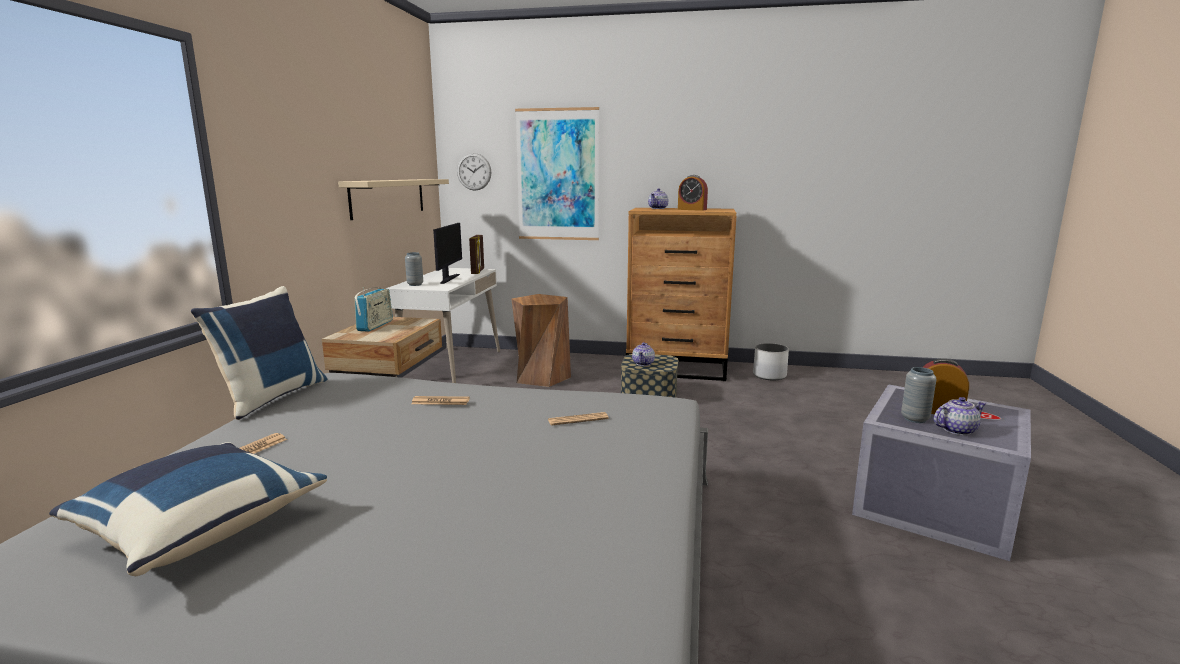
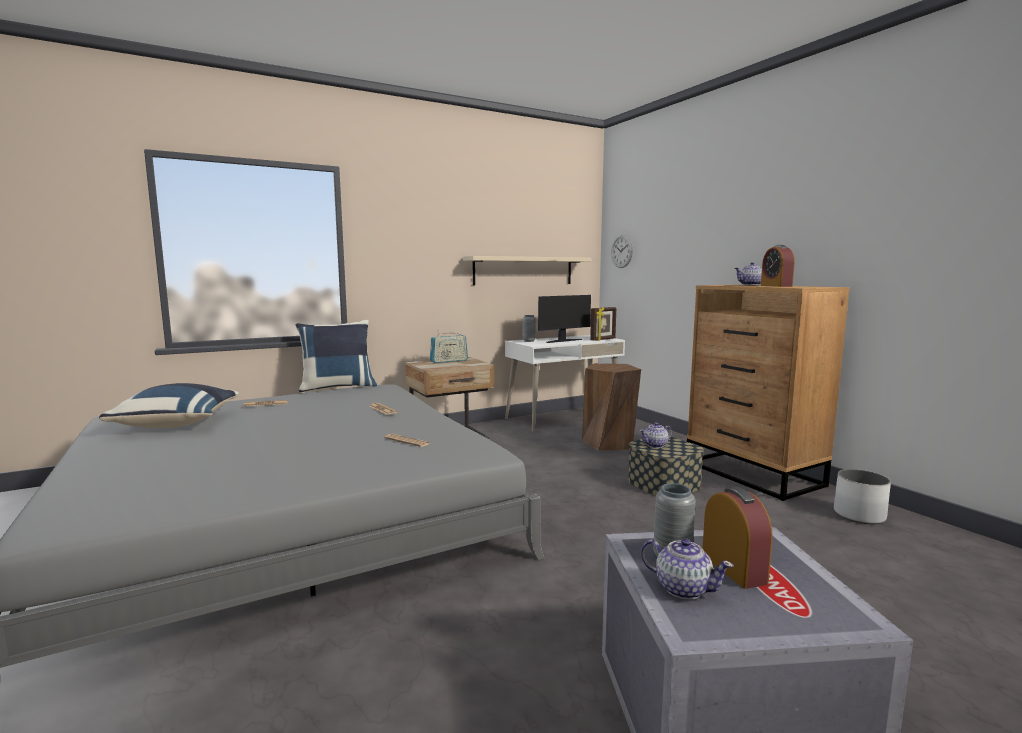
camera: 50 degrees right, 5 degrees down
(558, 175) = (680, 252): picture -> none

